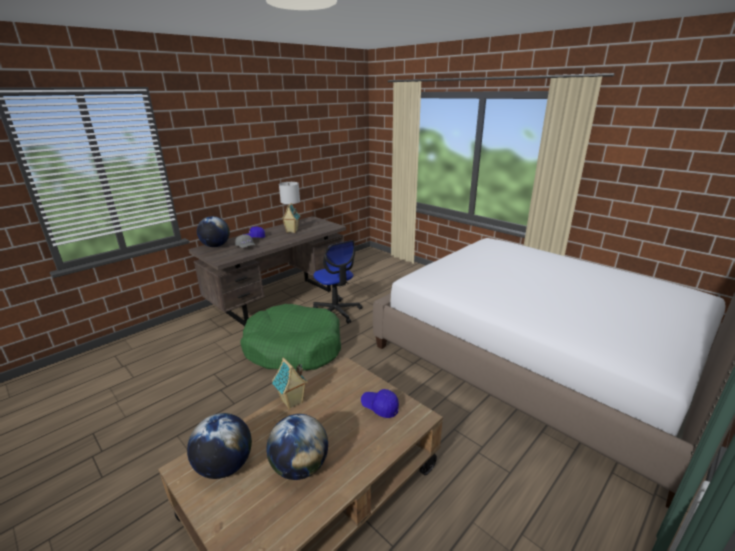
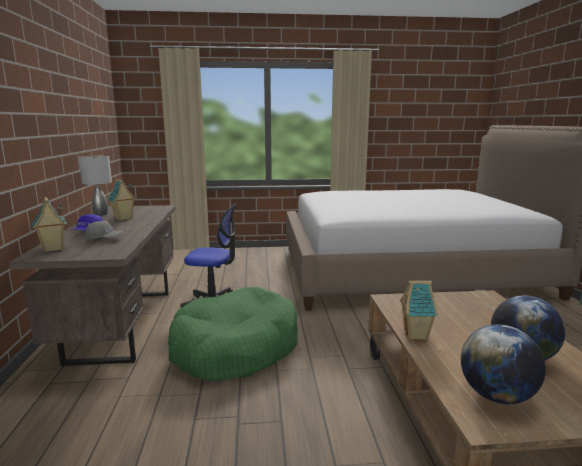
camera: 50 degrees left, 10 degrees down
(216, 246) = (53, 249): globe -> toy house
(380, 407) = (462, 304): blue cap -> none

